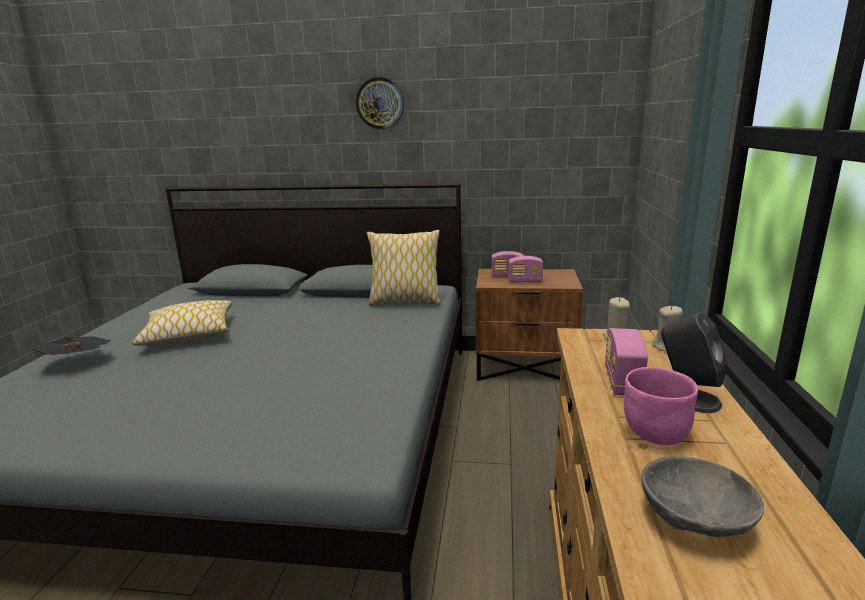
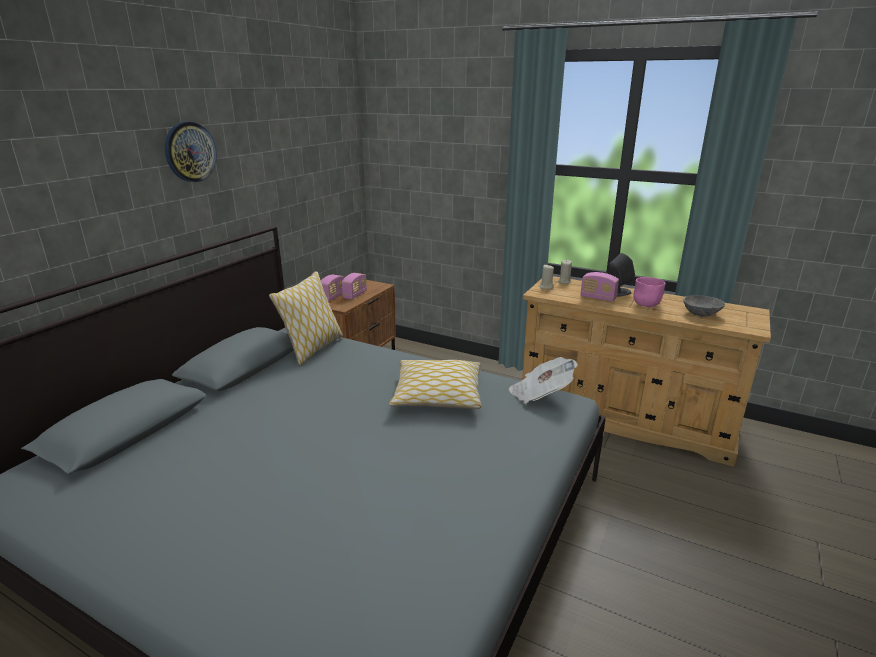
camera: 70 degrees left, 5 degrees up
(77, 363) = (260, 571): newspaper -> newspaper (540, 394)
(188, 334) = (255, 477): pillow -> pillow (437, 395)

